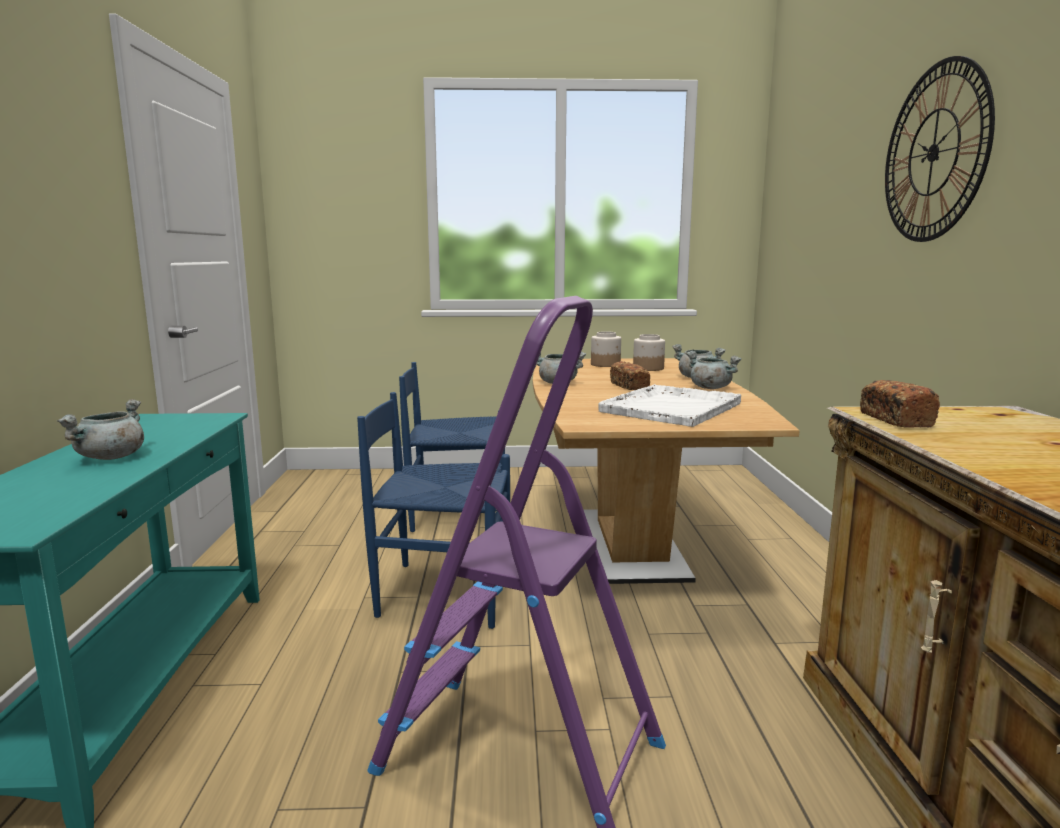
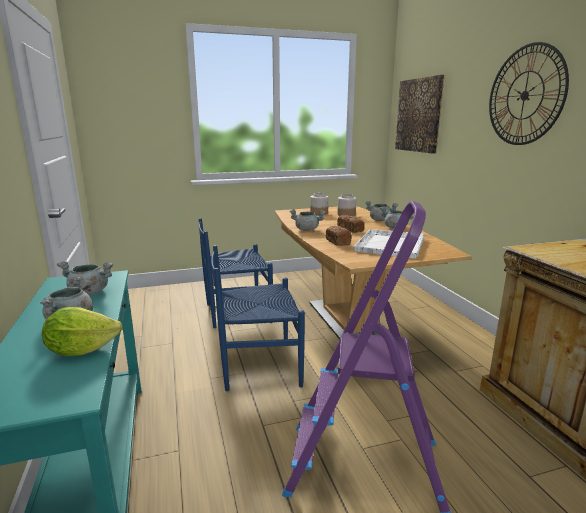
camera: 15 degrees left, 5 degrees up
(87, 486) = (81, 350): none -> lettuce
(168, 431) = (88, 292): none -> grey cooking pot
(795, 206) = (419, 115): none -> picture
(895, 419) = (547, 254): bread -> bread (337, 242)

